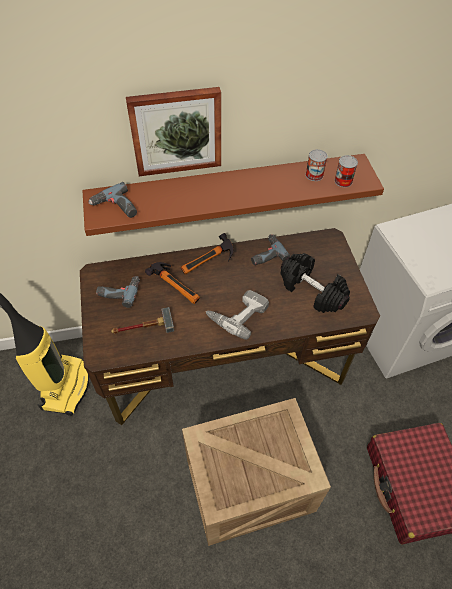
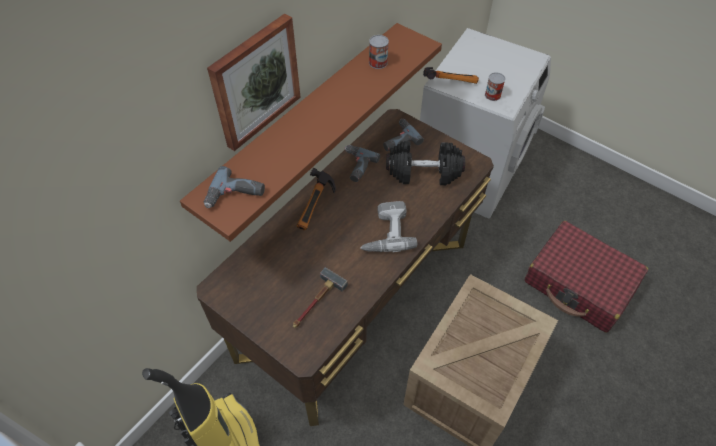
camera: 40 degrees left, 0 degrees up
(119, 291) = (259, 287): power drill -> power drill (398, 139)
(177, 287) = (309, 246): hammer -> hammer (448, 82)
(343, 181) = (405, 54): can -> can (492, 95)

